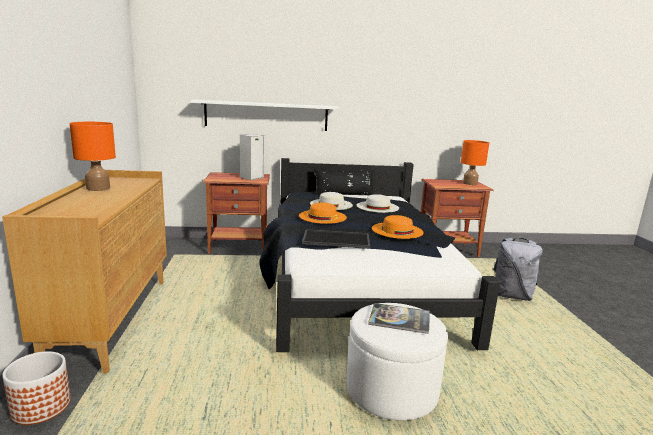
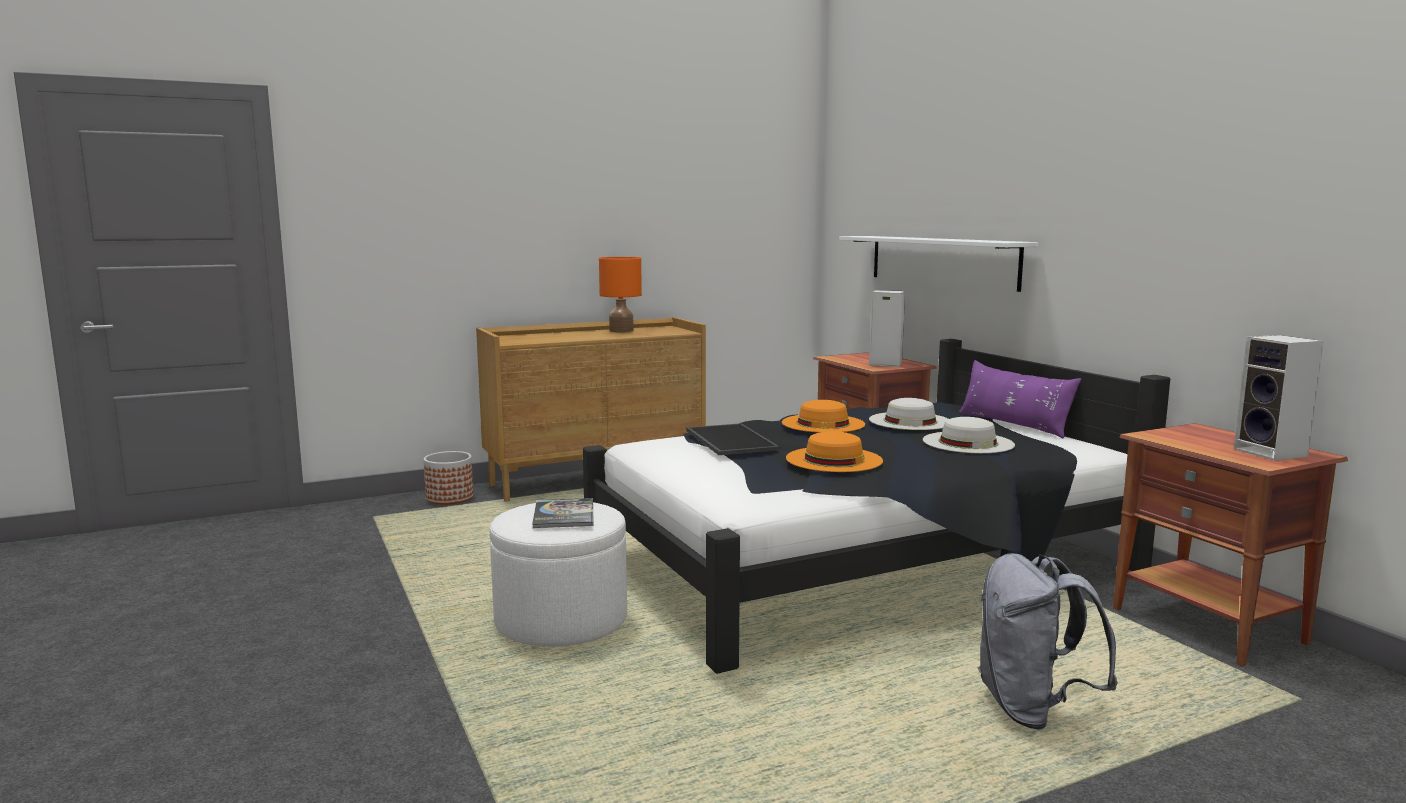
camera: 70 degrees right, 5 degrees down
(344, 195) = (1013, 425): black pillow -> purple pillow
(470, 183) = (1273, 453): orange table lamp -> speaker

